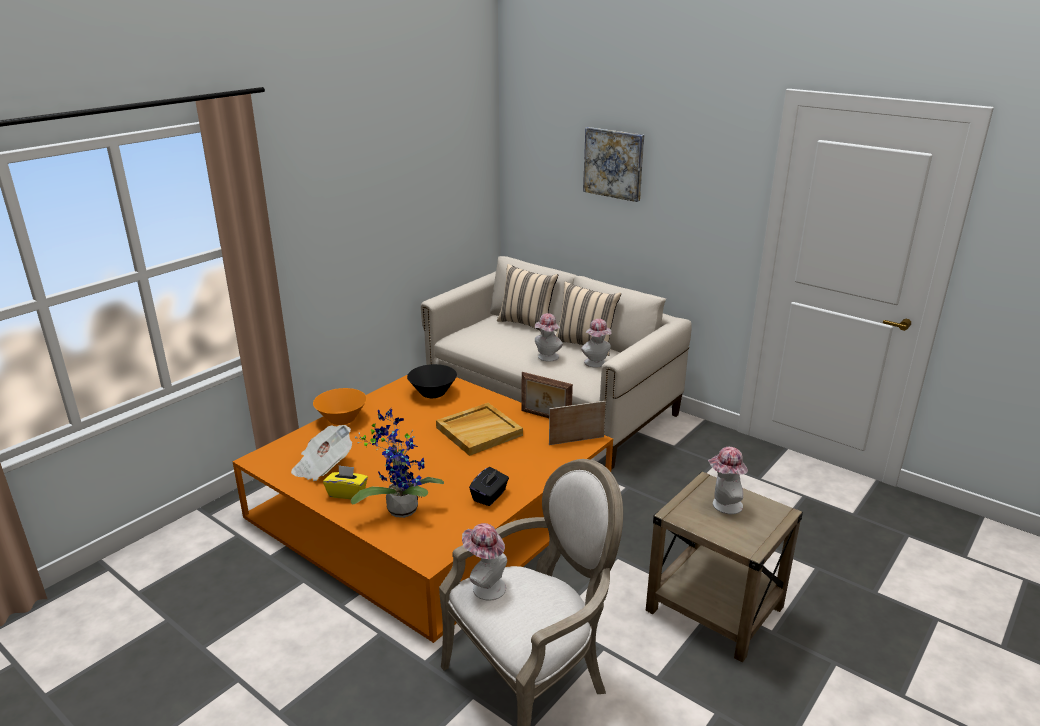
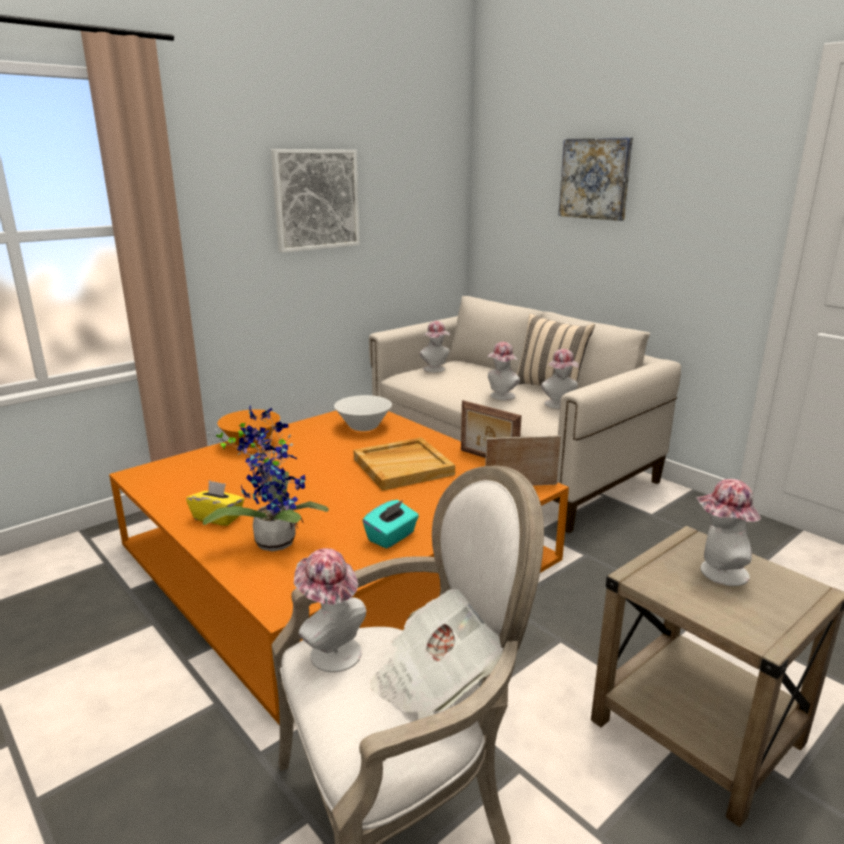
camera: 10 degrees right, 5 degrees down
(323, 467) = (205, 487): newspaper -> newspaper (436, 678)
(373, 193) = (316, 200): none -> picture
(433, 393) = (364, 427): black bowl -> white bowl
(483, 330) = (436, 369): none -> hat
(489, 496) = (391, 537): black tissue box -> turquoise tissue box
(527, 323) = (487, 367): beige pillow -> none

